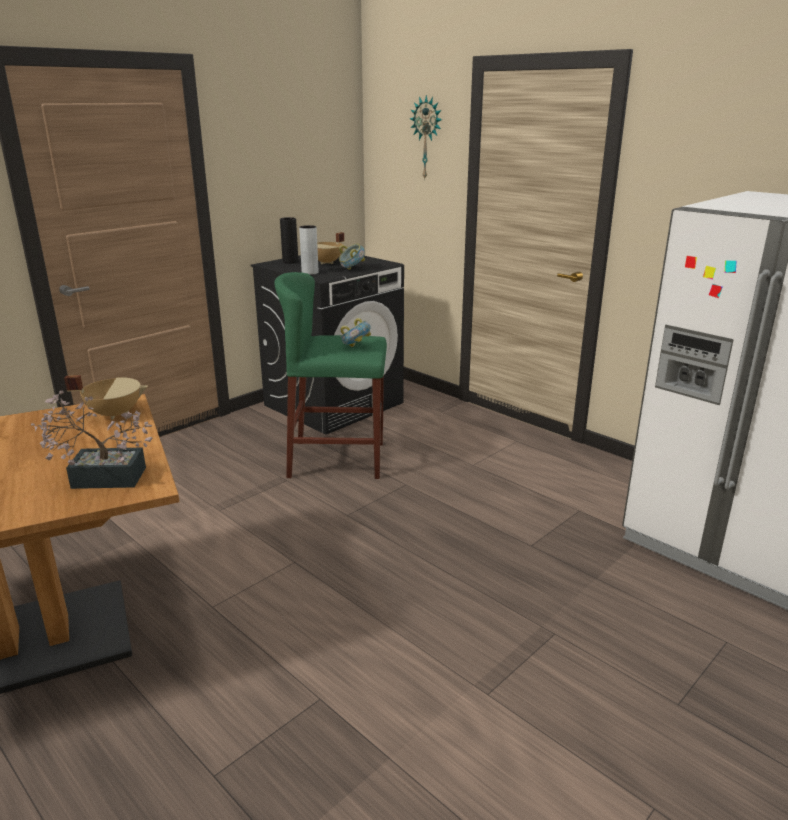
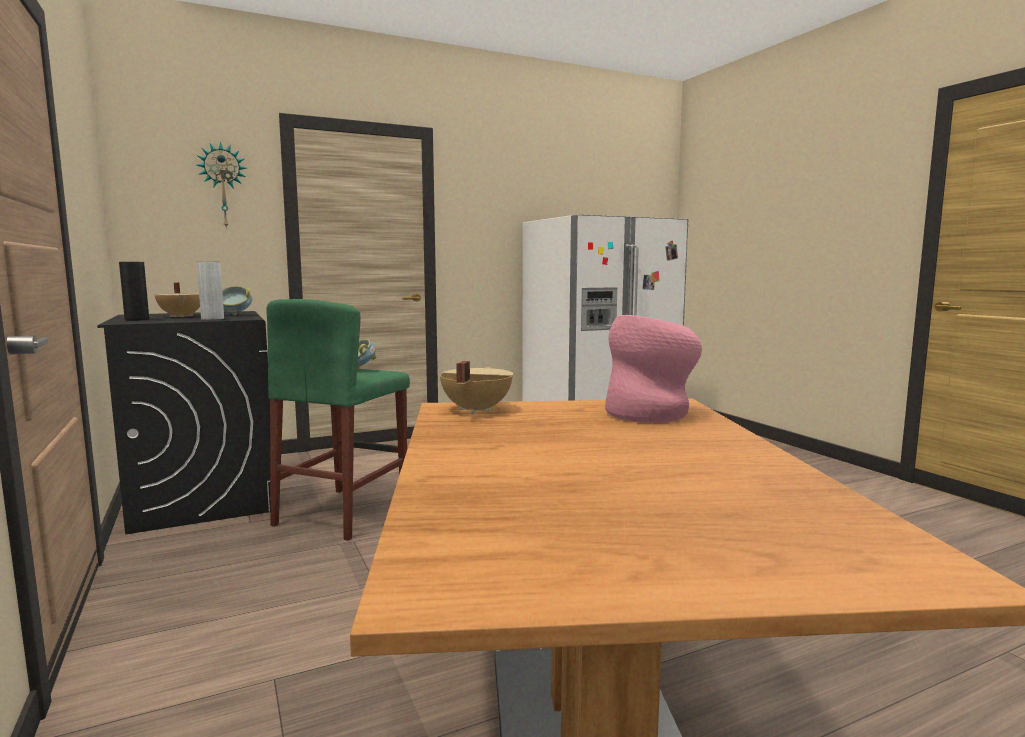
camera: 70 degrees left, 15 degrees down
(100, 477) = (650, 413): potted plant -> pink vase

